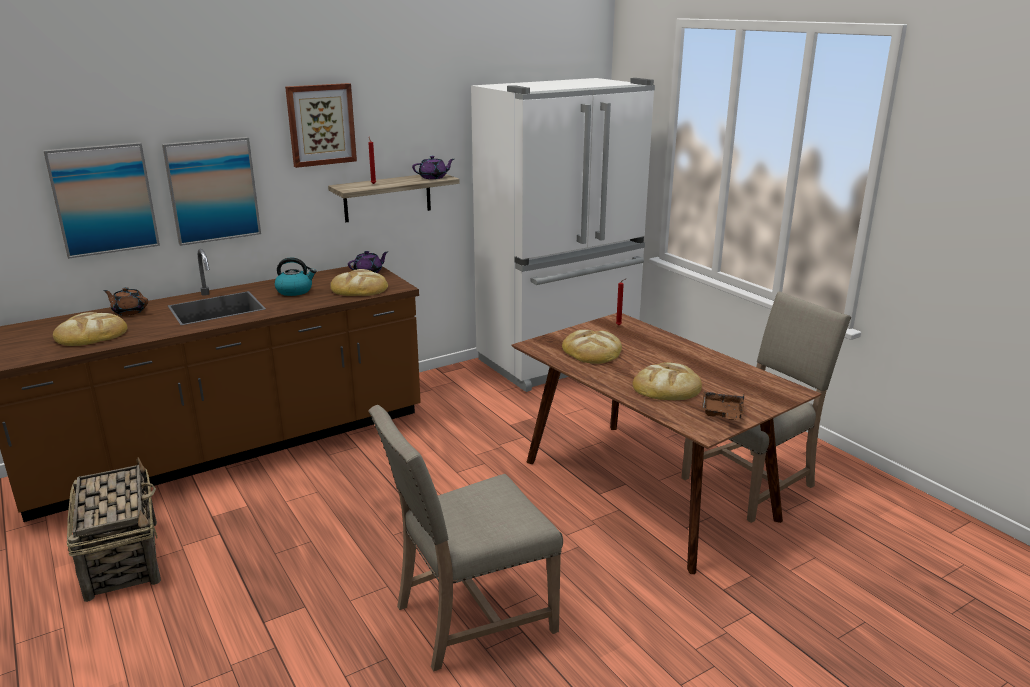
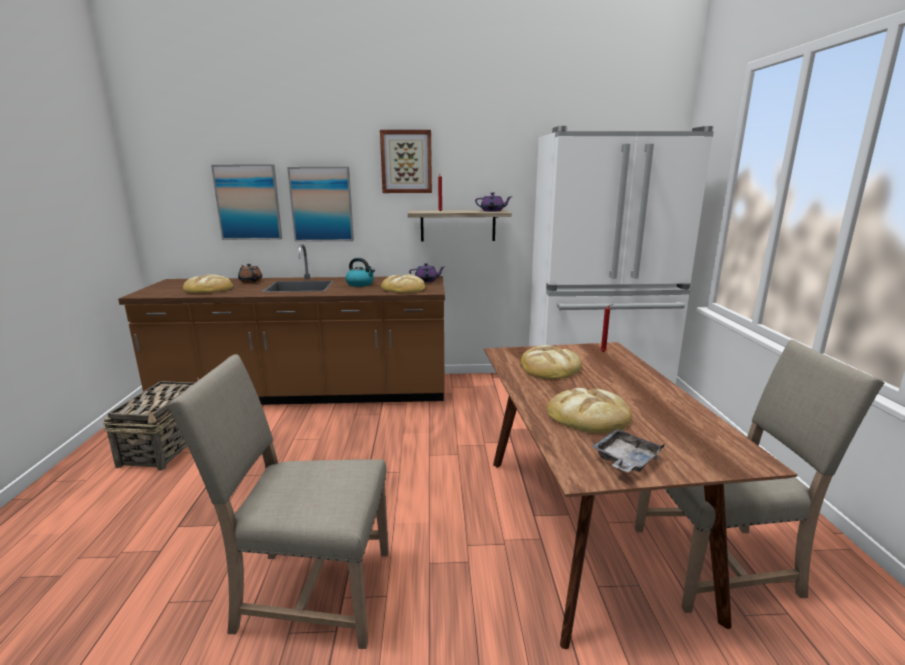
camera: 30 degrees right, 5 degrees down
(722, 413) = (625, 460): brown tray -> grey tray

